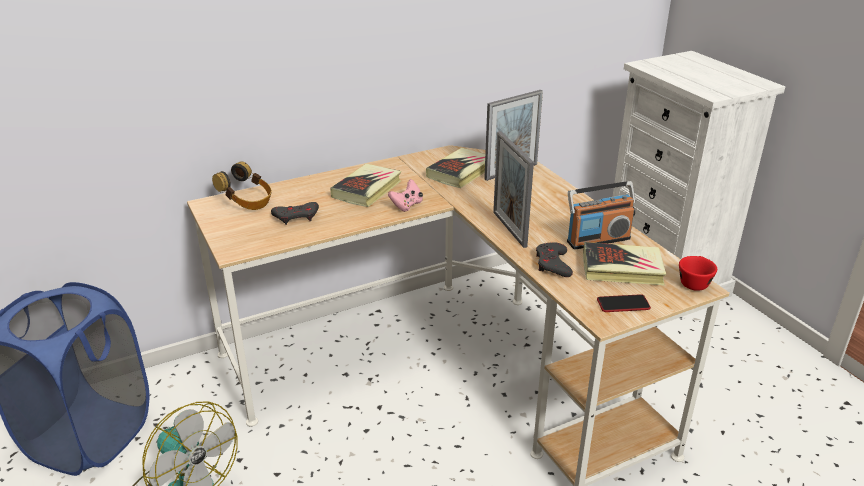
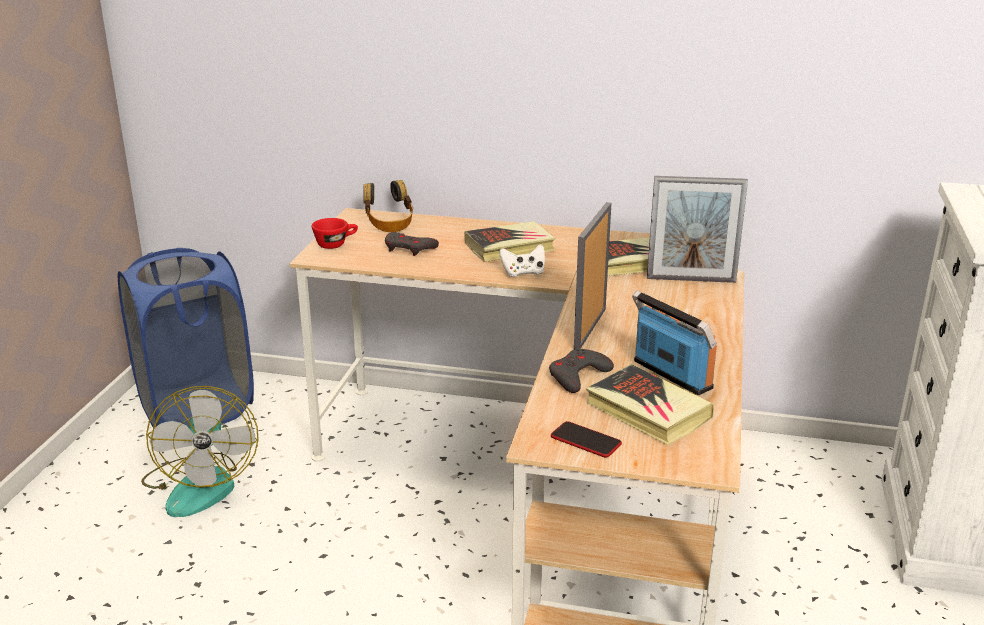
camera: 40 degrees right, 5 degrees down
(407, 205) = (523, 273): pink game controller -> white game controller
(598, 240) = (671, 375): radio -> radio turned 150 degrees counterclockwise
(694, 282) = (712, 458): red cup -> red cup (336, 244)

